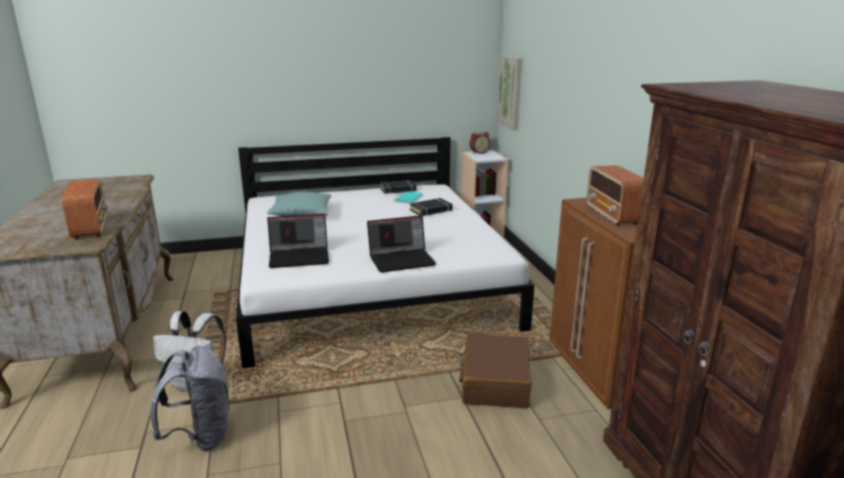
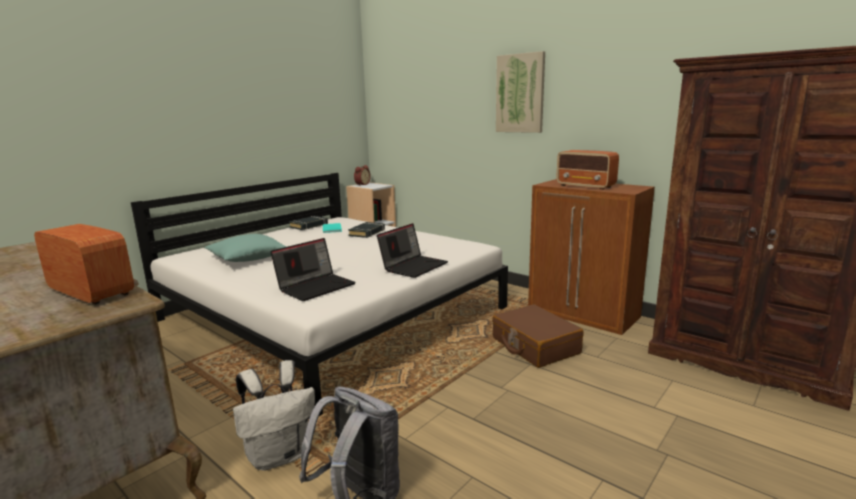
camera: 35 degrees left, 5 degrees down
(510, 92) = (387, 126): picture -> picture (520, 93)

